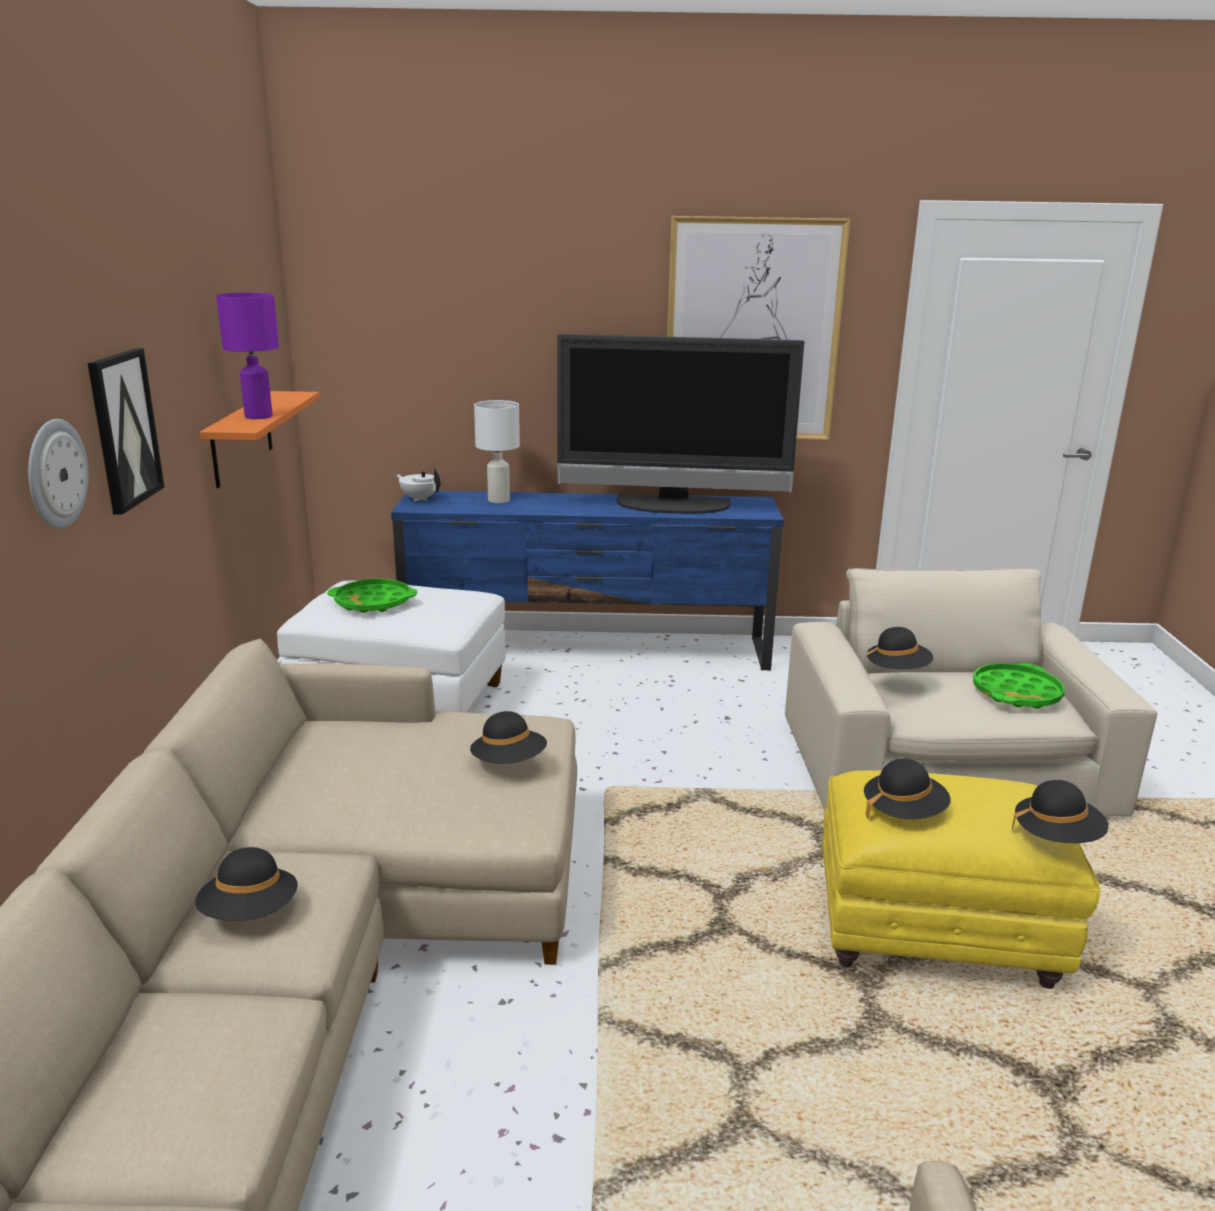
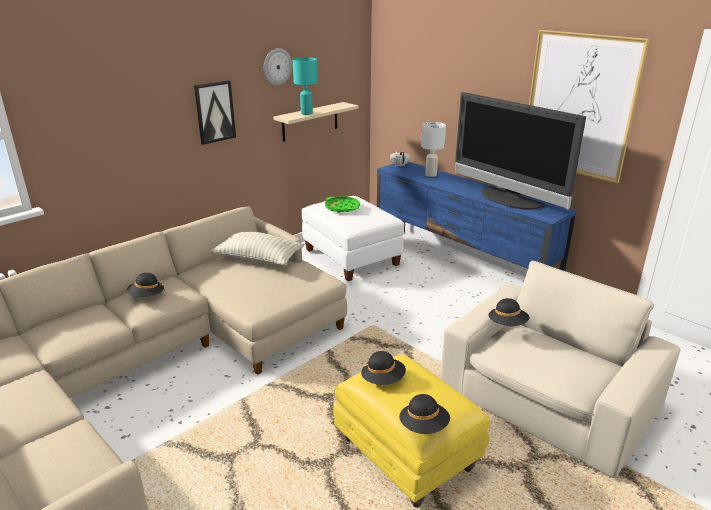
camera: 45 degrees right, 5 degrees up
(55, 473) = (165, 125): wall clock -> wall clock (277, 66)
(242, 438) = (310, 121): orange shelf -> beige shelf
(259, 416) = (306, 113): purple table lamp -> turquoise table lamp
(366, 740) = (258, 259): none -> pillow
(509, 762) = (286, 287): black hat -> none
(1016, 693) = (569, 367): green tray -> none

